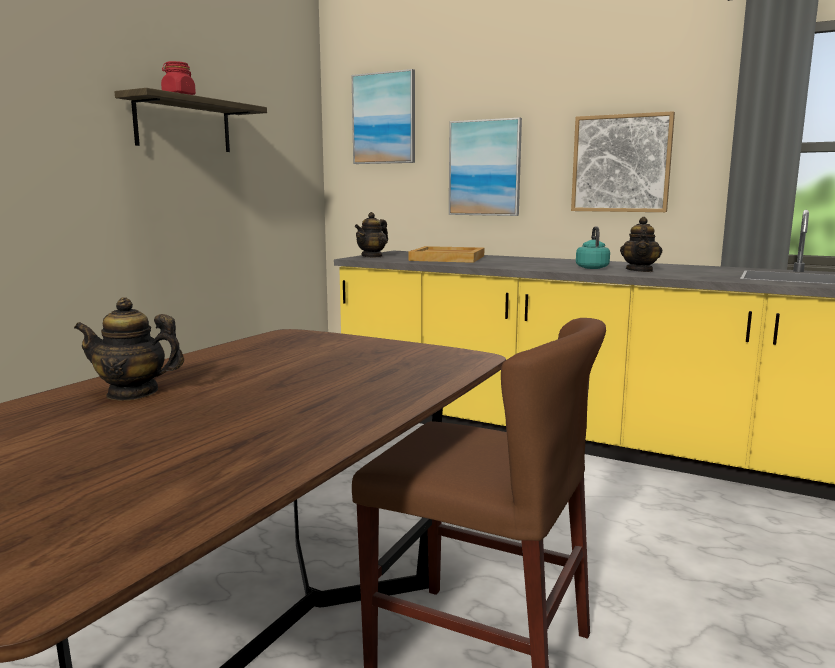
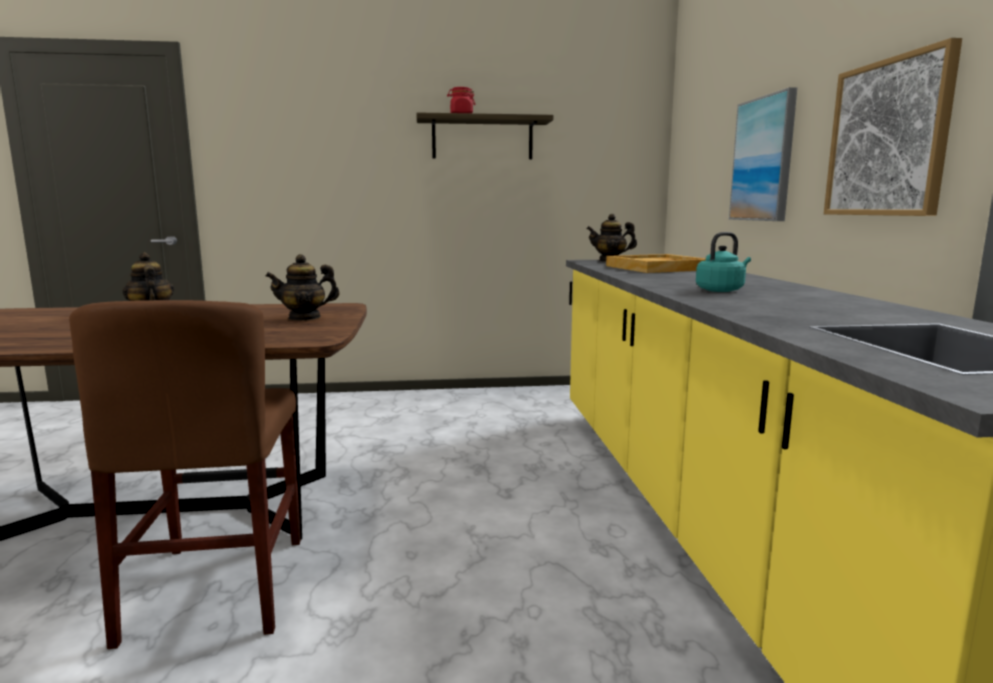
camera: 55 degrees right, 0 degrees up
(384, 118) = (703, 110): picture -> none
(640, 270) = (751, 300): teapot -> teapot (305, 317)

